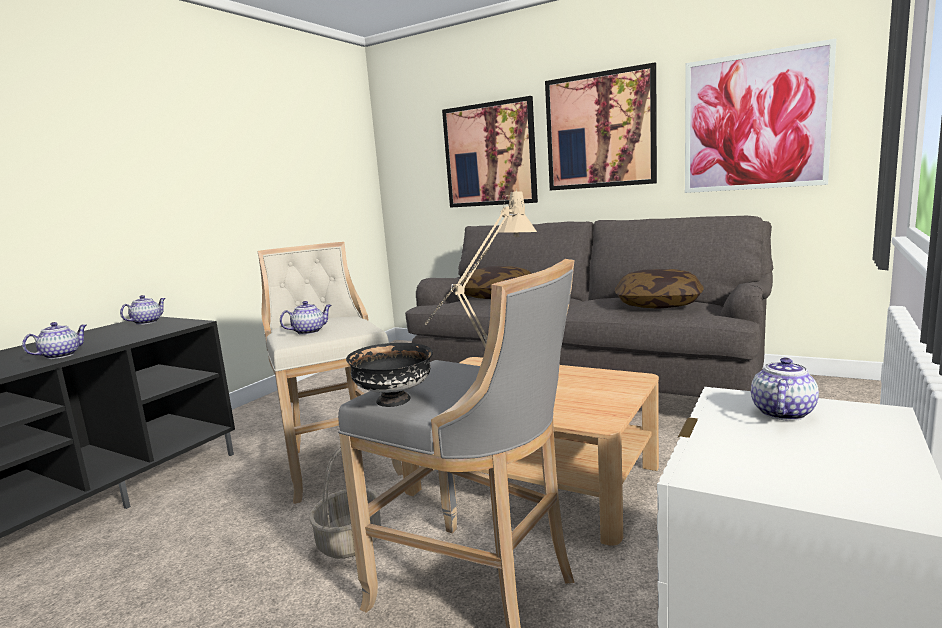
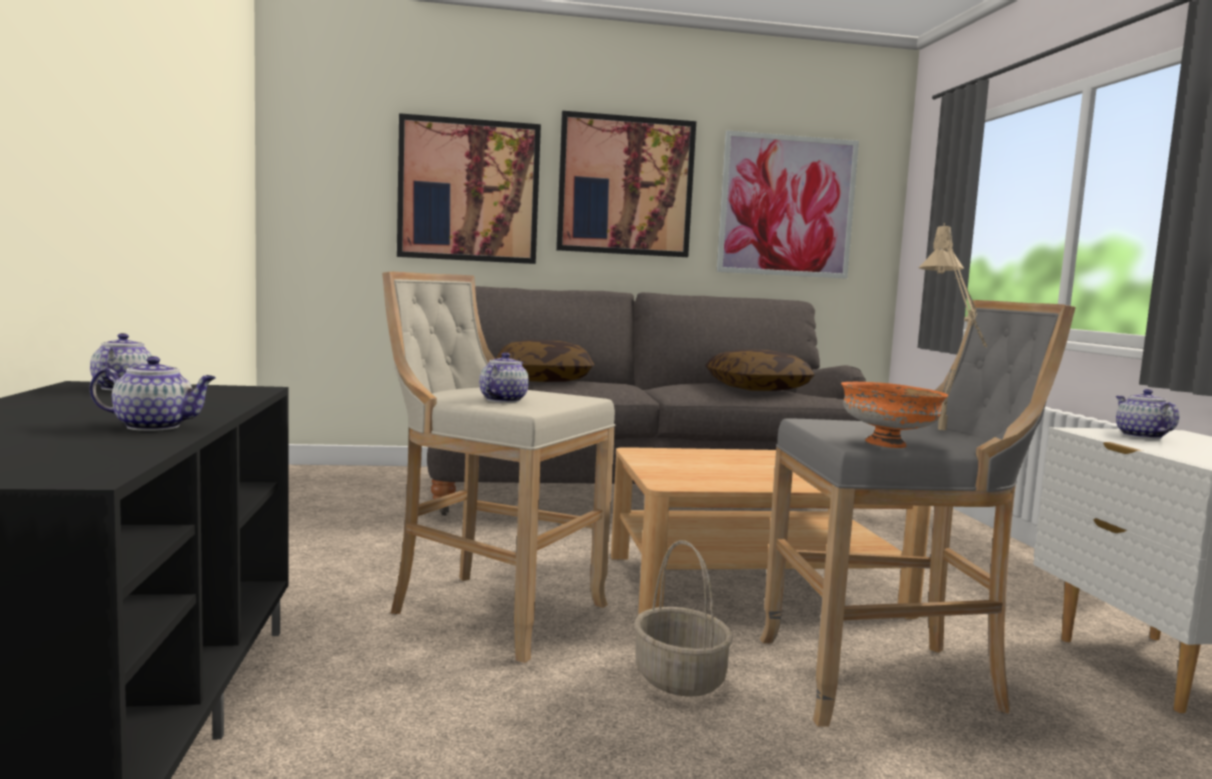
camera: 40 degrees left, 5 degrees down
(61, 355) = (156, 426): teapot -> teapot turned 90 degrees clockwise
(395, 400) = (887, 444): black bowl -> orange bowl

